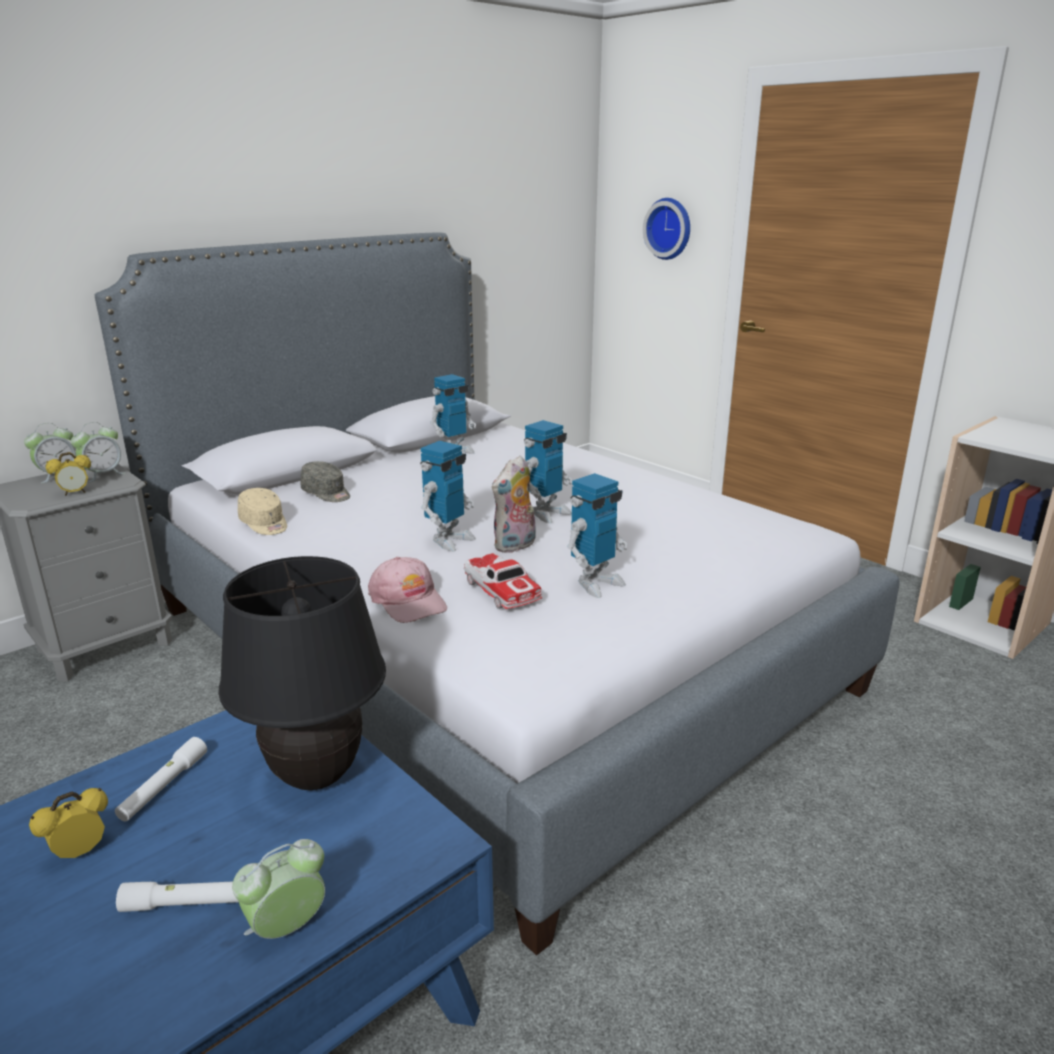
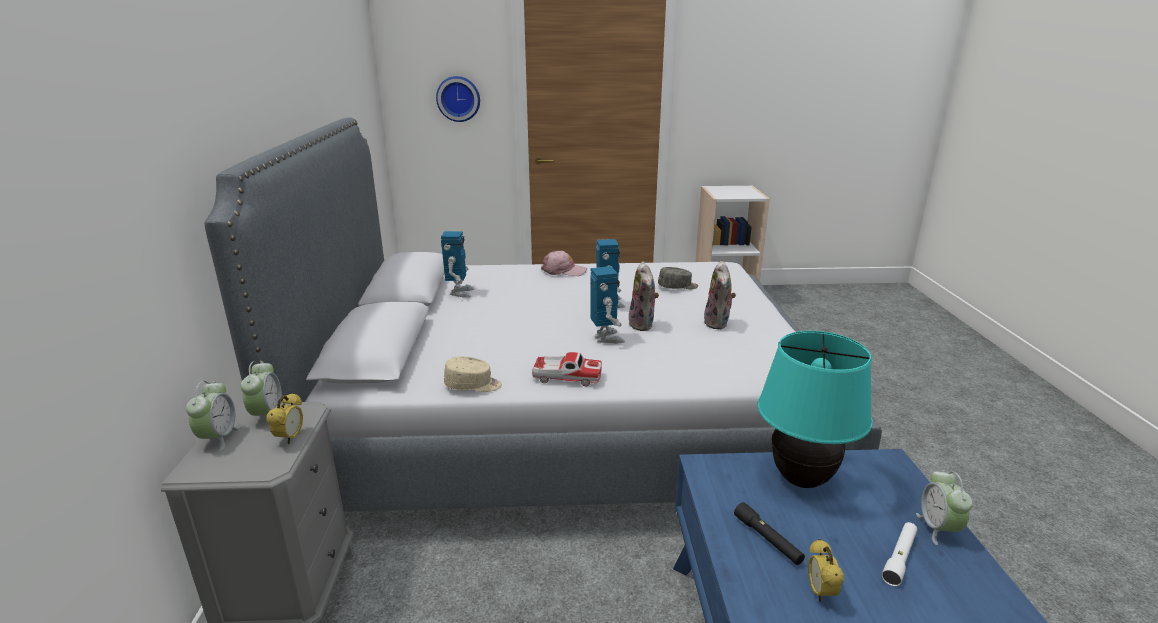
camera: 50 degrees left, 0 degrees up
(163, 787) = (767, 539): white flashlight -> black flashlight
(315, 777) = (802, 480): black table lamp -> turquoise table lamp
(327, 493) = (456, 349): grey cap -> grey cap (678, 287)
(408, 601) = (675, 374): pink cap -> pink cap (563, 271)
(501, 590) = (701, 346): toy car -> toy car (566, 377)
(595, 583) = (718, 323): toy robot -> plush toy

